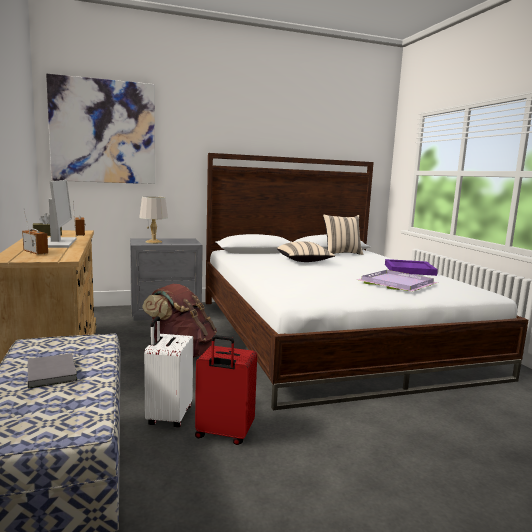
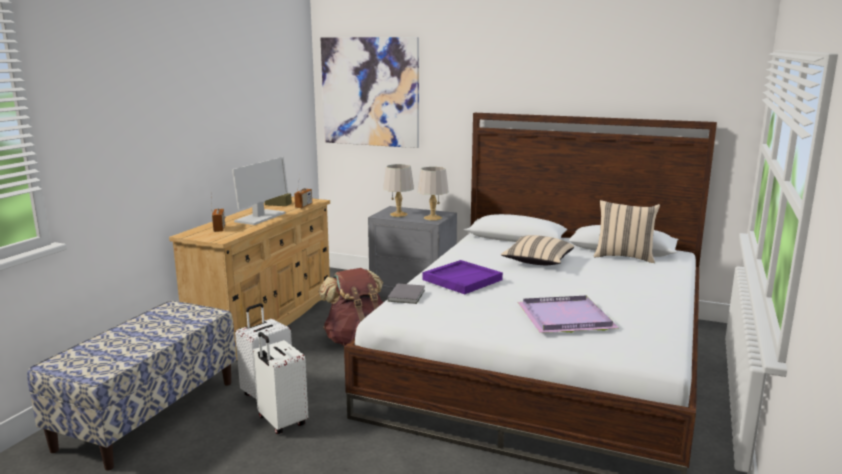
camera: 40 degrees right, 5 degrees up
(52, 372) = (145, 332): grey book -> grey book (407, 295)
(187, 242) = (432, 218): none -> grey table lamp
(224, 434) = (281, 422): red suitcase -> white suitcase
(409, 269) = (649, 300): purple tray -> purple tray (462, 279)

